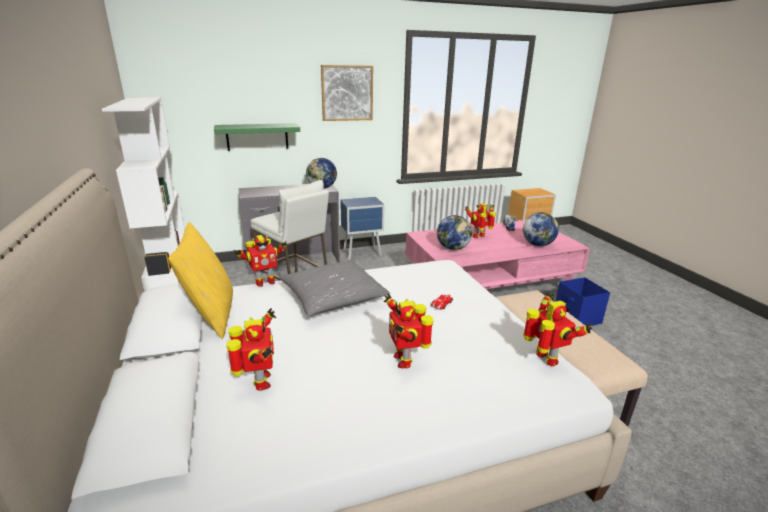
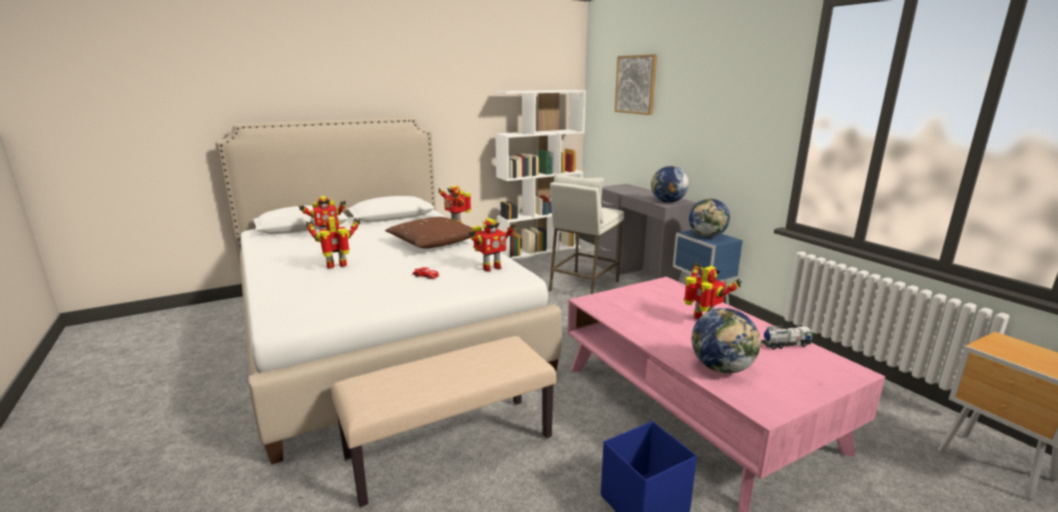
camera: 80 degrees right, 5 degrees down
(211, 315) = (406, 220): yellow pillow -> none
(257, 136) = (648, 135): green shelf -> none
(333, 298) = (433, 243): grey pillow -> brown pillow
(347, 93) = (733, 93): picture -> picture (636, 84)
(453, 248) = (635, 303): globe -> globe (707, 236)
(545, 359) = (321, 313): toy robot -> toy robot (491, 268)

